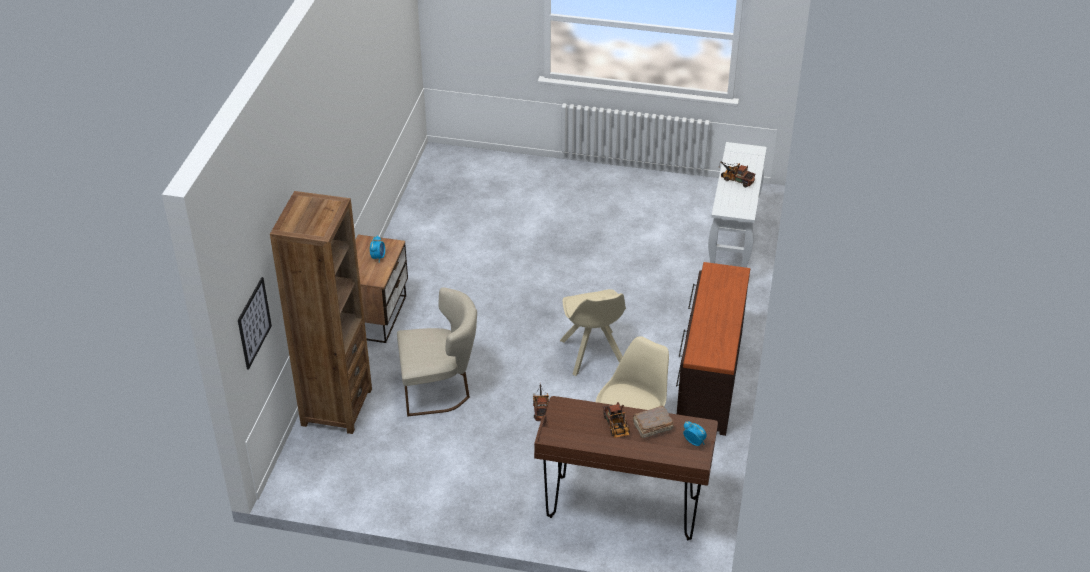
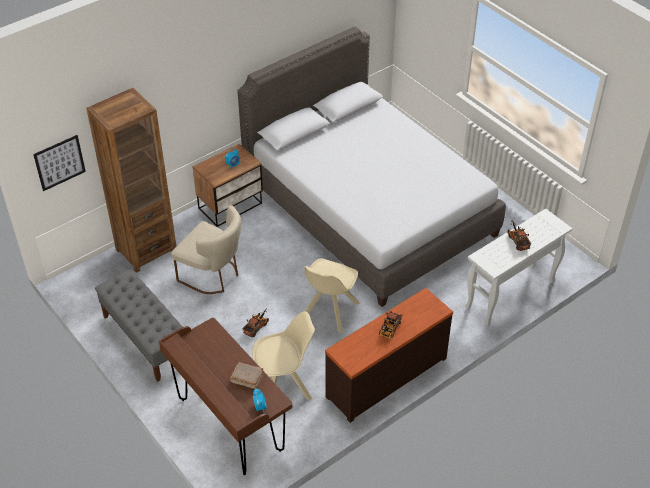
camera: 40 degrees right, 5 degrees up
(443, 487) = (146, 339): none -> grey bench
(520, 245) = (369, 209): none -> grey bed
(616, 427) = (225, 364): toy truck -> toy truck (389, 330)

